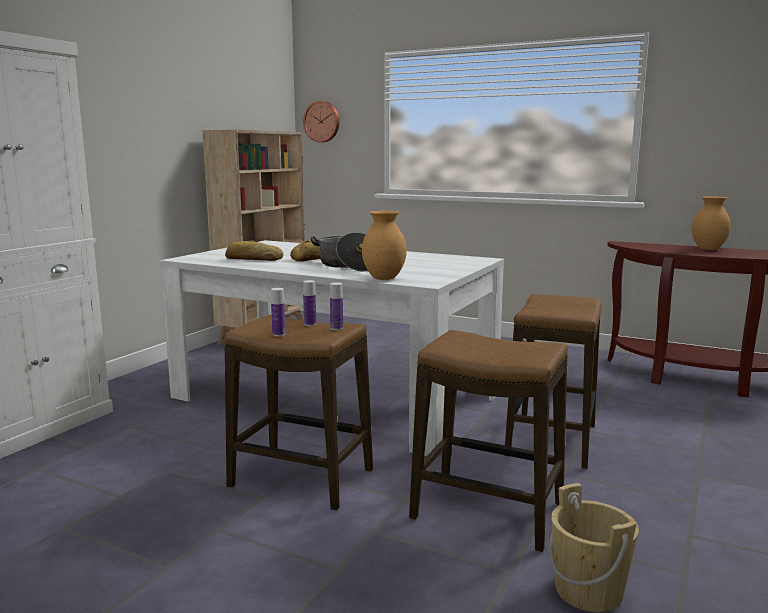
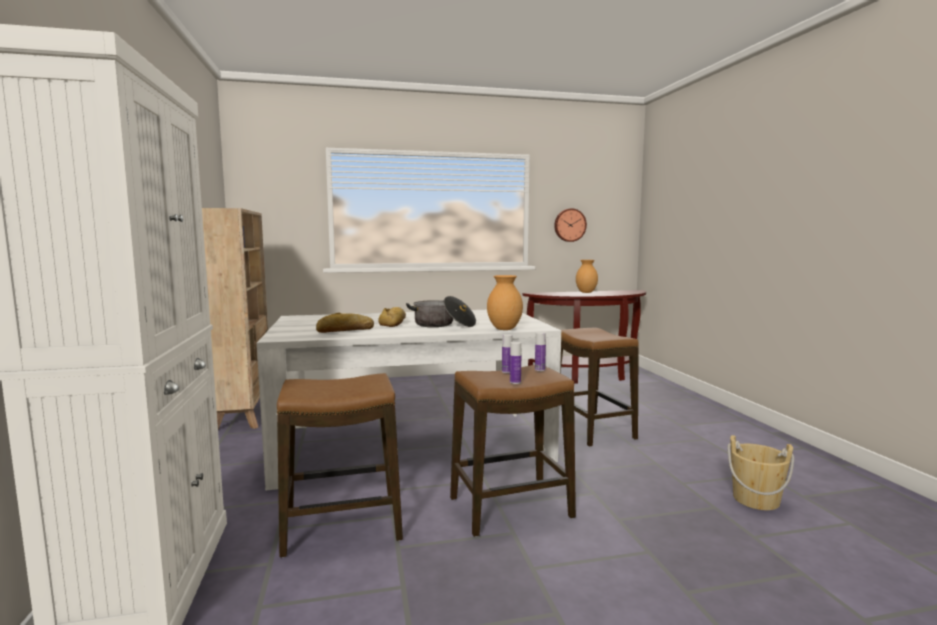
camera: 40 degrees left, 5 degrees down
(322, 121) = (259, 204): wall clock -> wall clock (569, 225)
(487, 511) = (643, 481): stool -> stool (341, 526)

